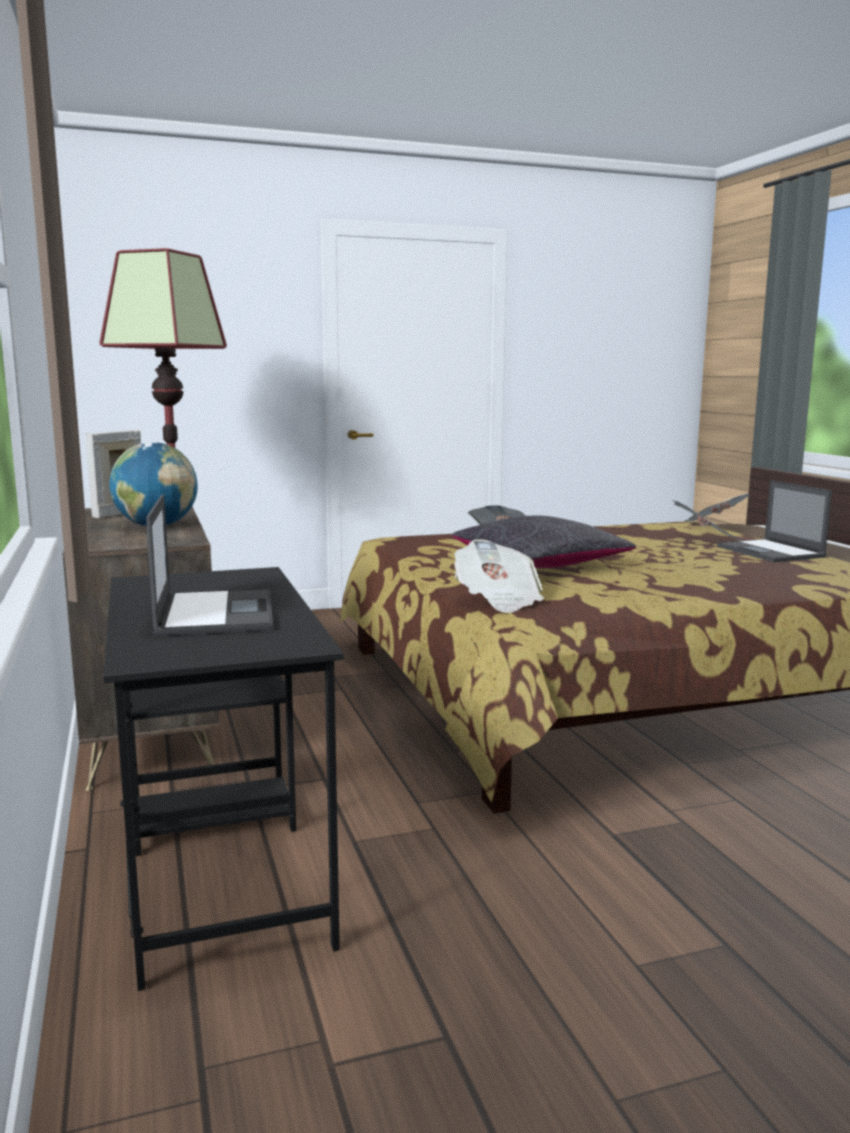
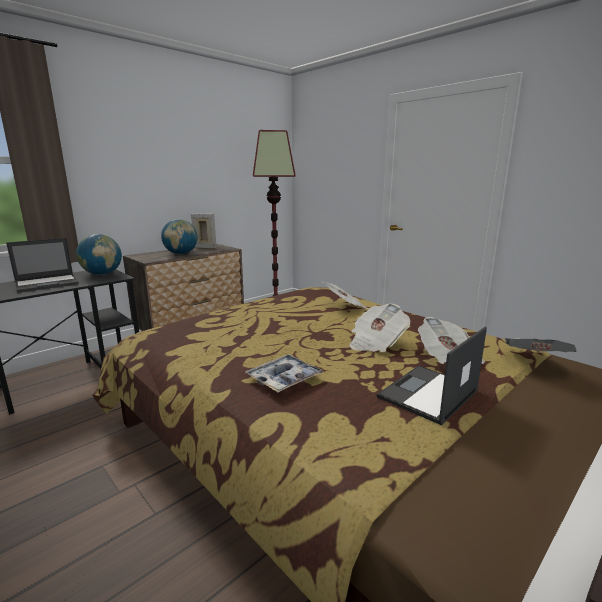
camera: 65 degrees right, 5 degrees up
(195, 581) = (102, 274): none -> globe
(498, 600) = (179, 326): newspaper -> newspaper (376, 343)
(539, 564) = (275, 323): black pillow -> none
(722, 578) = (284, 379): none -> tray

